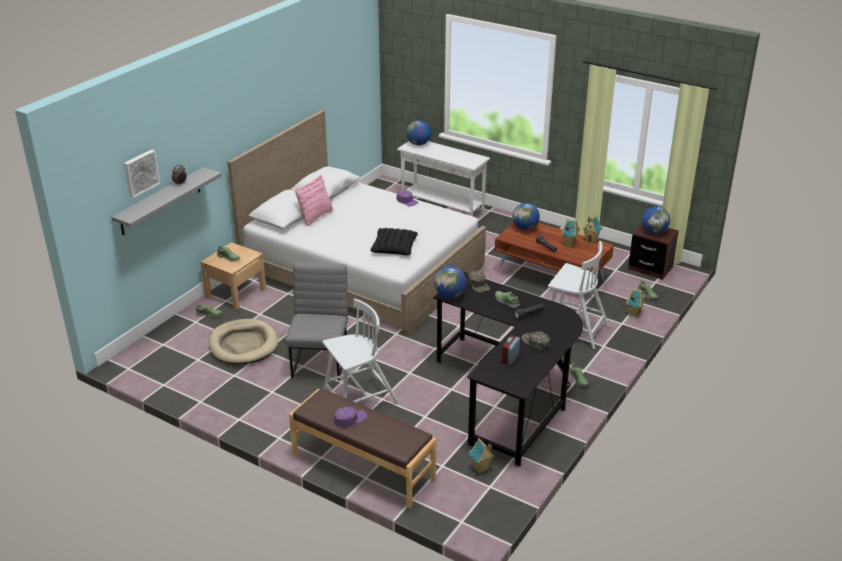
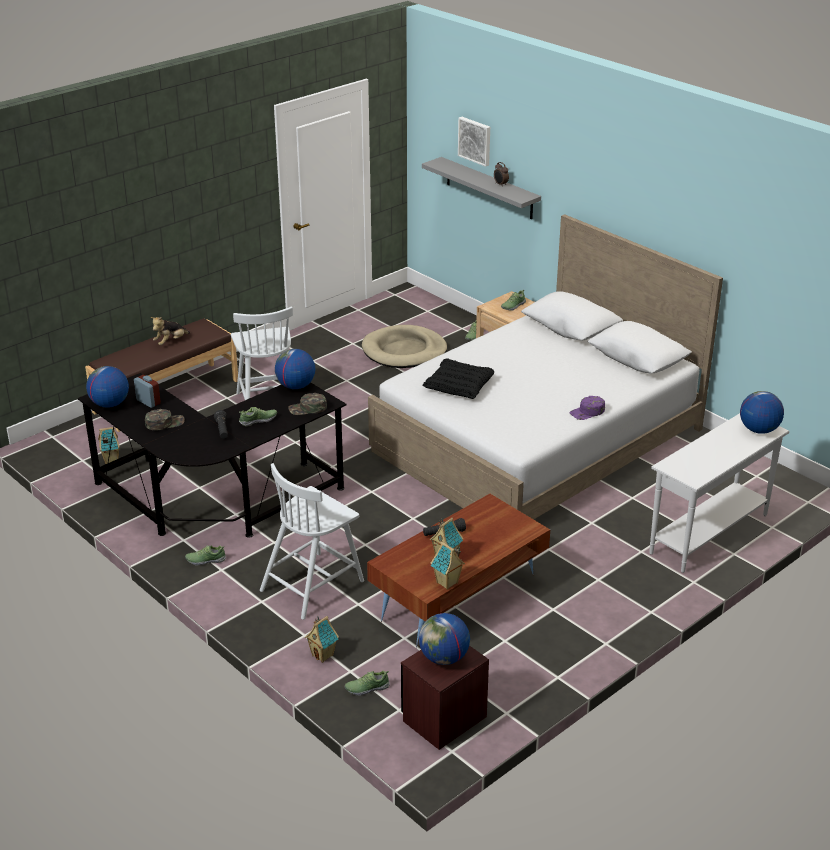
camera: 105 degrees right, 0 degrees up
(315, 217) = (562, 343): pink pillow -> none
(321, 360) = (351, 391): grey chair -> none
(350, 418) = (170, 342): purple cap -> plush toy
(525, 228) = (510, 526): globe -> globe (109, 404)

